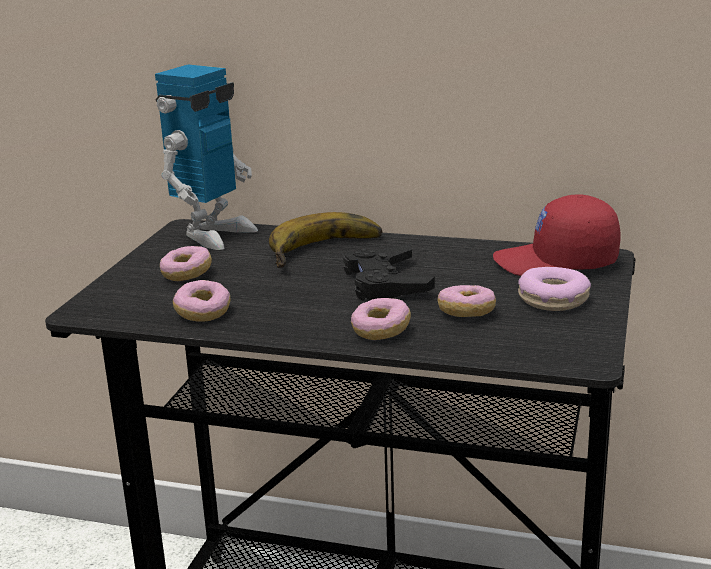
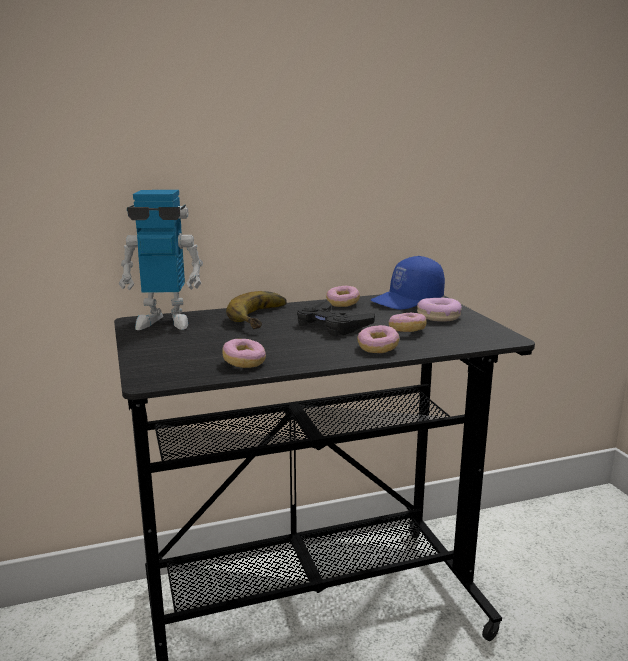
camera: 35 degrees left, 5 degrees down
(186, 274) = (189, 345): donut -> donut (342, 303)
(213, 234) = (165, 321): toy robot -> toy robot turned 90 degrees clockwise
(556, 262) = (408, 301): red cap -> blue cap

